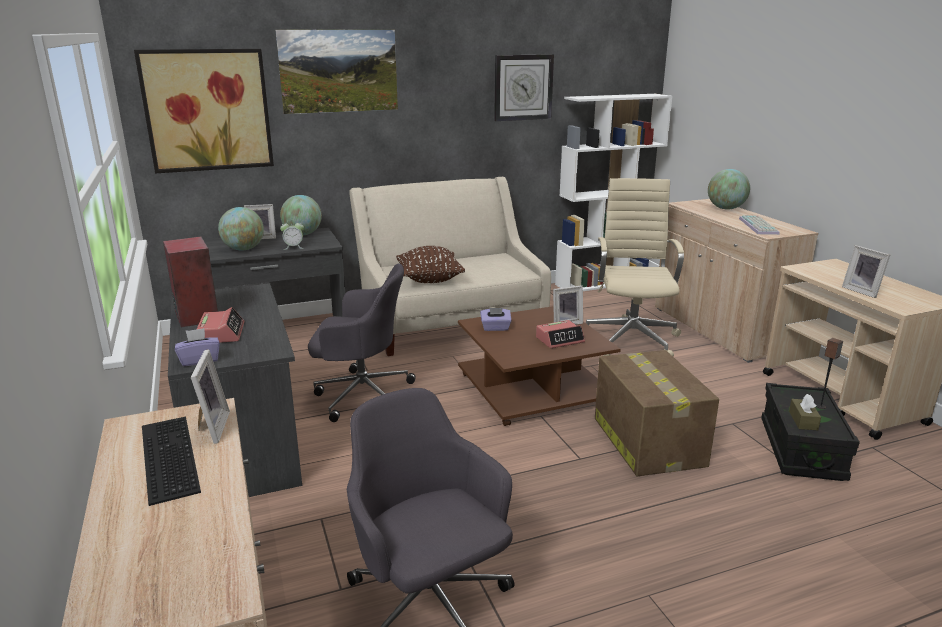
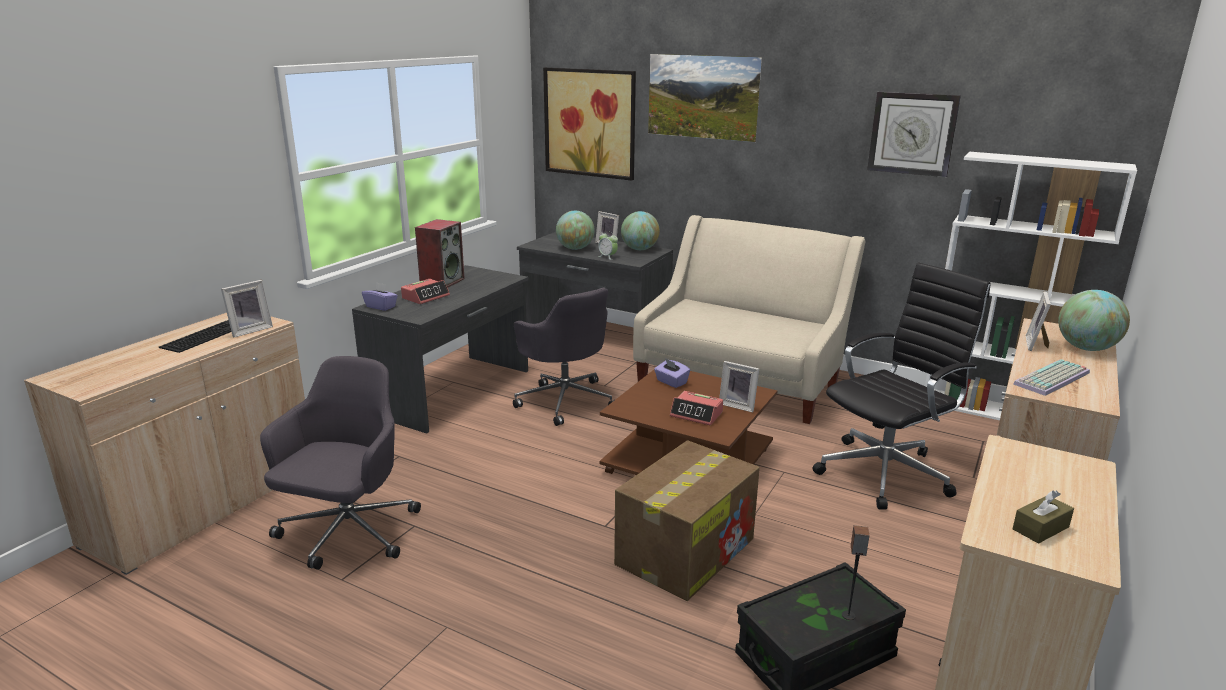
camera: 50 degrees right, 0 degrees up
(429, 279) = (694, 321): brown pillow -> none
(631, 338) = (887, 472): beige office chair -> black office chair
(803, 420) = (791, 610): brown tissue box -> brown tissue box (1040, 528)
(862, 291) = (1003, 500): picture frame -> picture frame (1037, 344)

